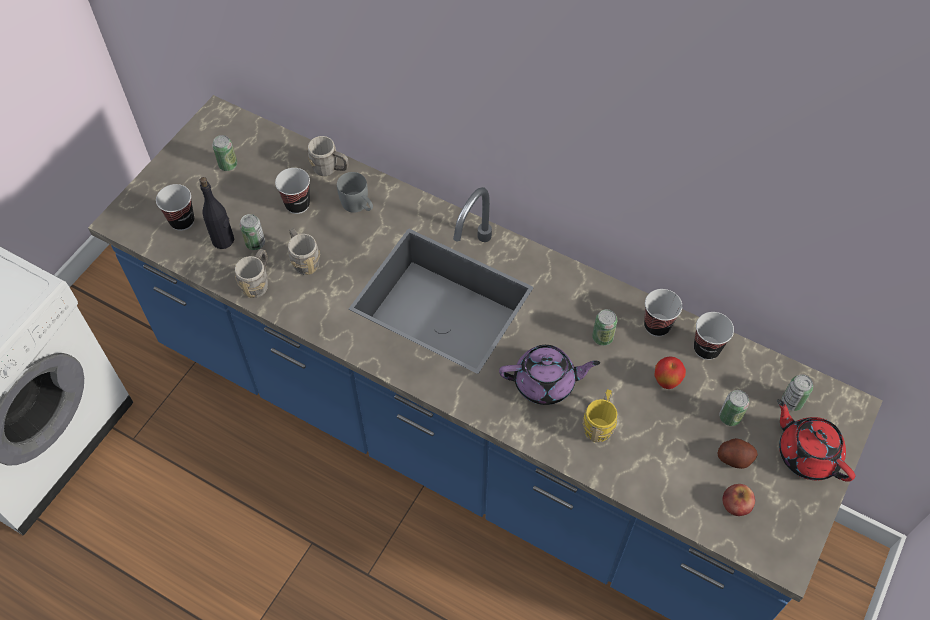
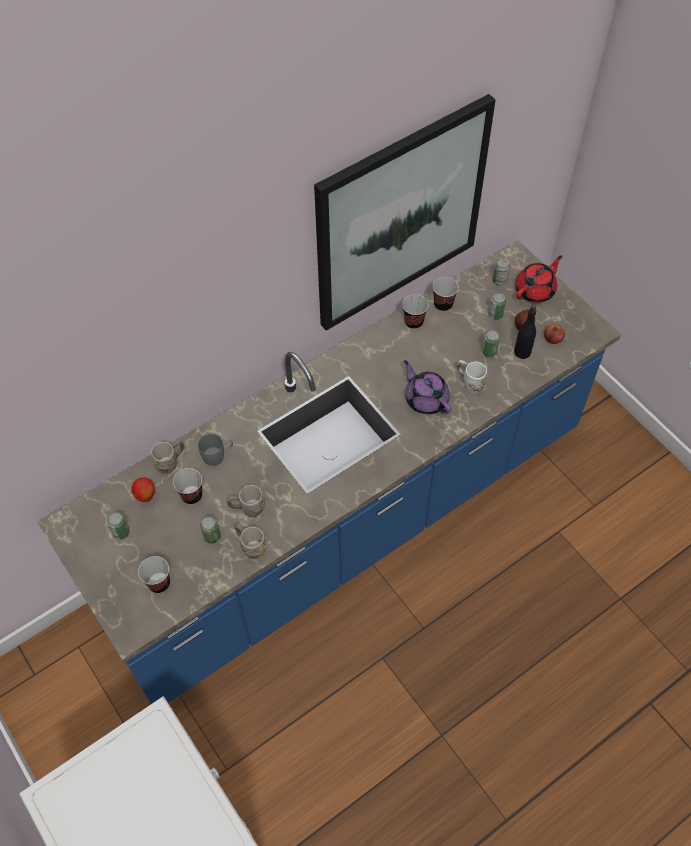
camera: 65 degrees left, 0 degrees up
(223, 240) = (196, 558): black bottle -> black bottle (522, 352)
(545, 383) = (426, 399): purple teapot -> purple teapot turned 60 degrees counterclockwise
(599, 424) = (469, 382): yellow mug -> white mug
(602, 337) = (408, 354): can -> can (489, 352)
(666, 382) = (456, 335): apple -> apple (146, 496)
(707, 183) = (400, 215): none -> picture
(806, 453) = (535, 290): red teapot -> red teapot turned 150 degrees clockwise

